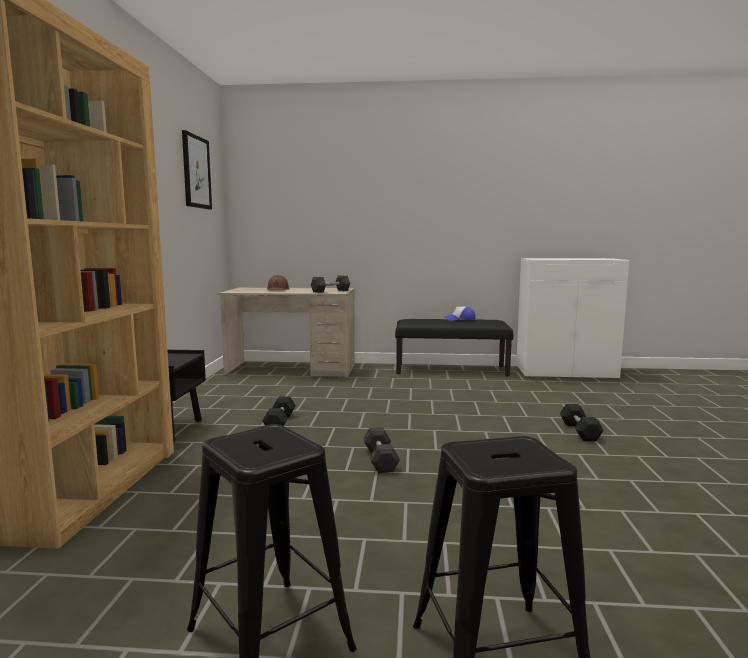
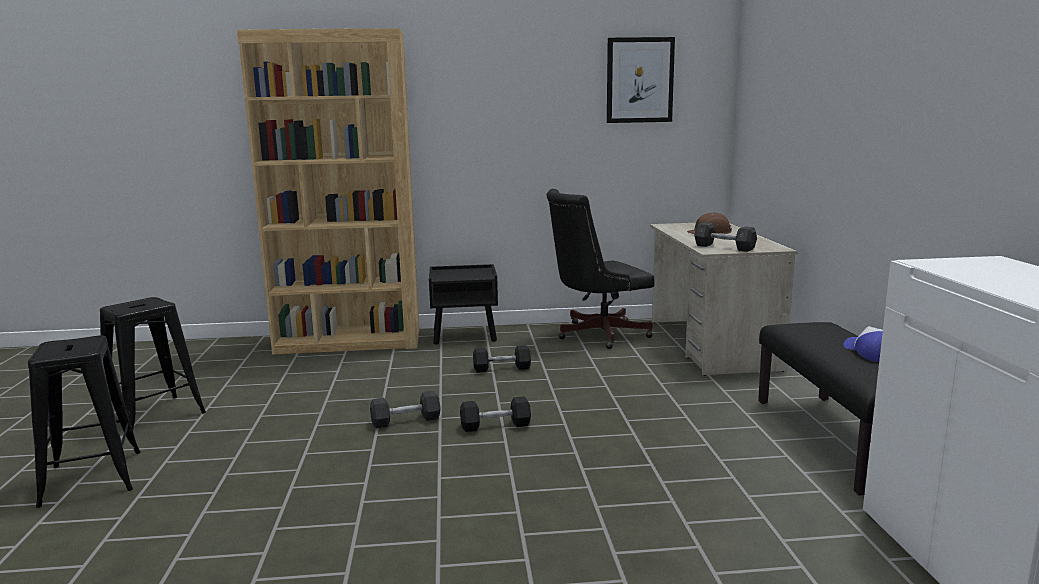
camera: 80 degrees right, 5 degrees up
(230, 390) = (597, 334): none -> black office chair
(579, 431) = (537, 550): black dumbbell -> black dumbbell (495, 425)

